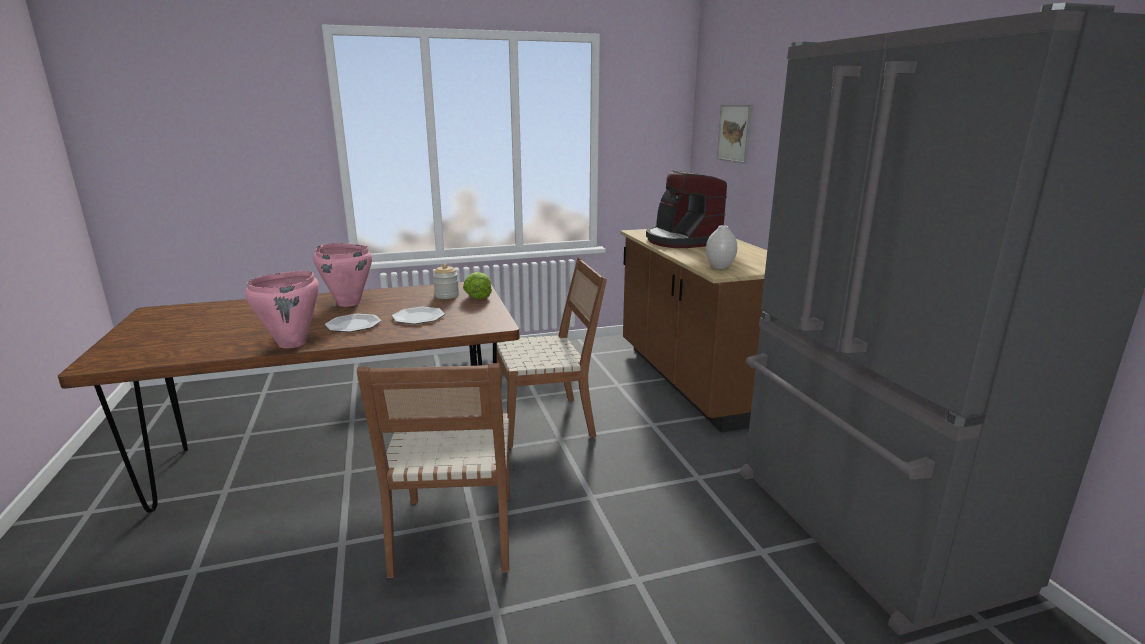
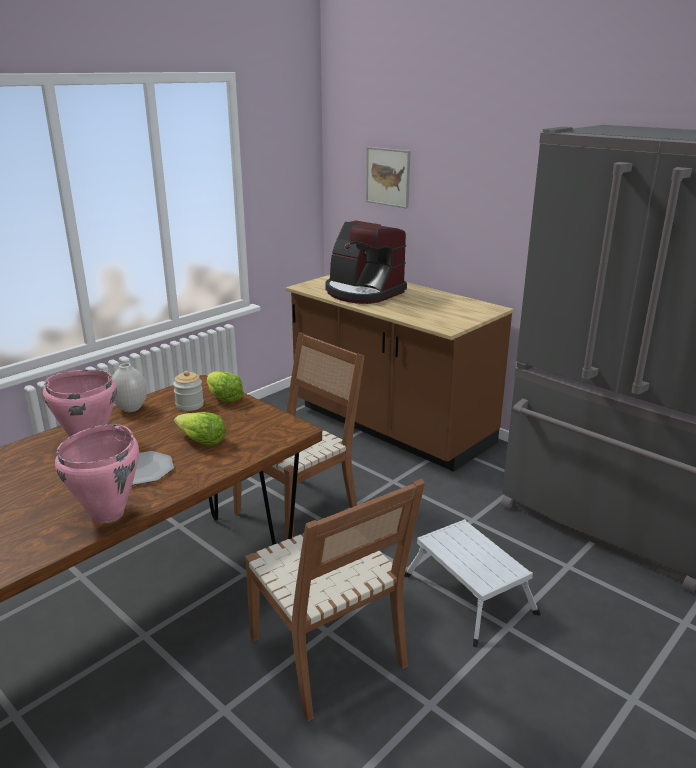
camera: 30 degrees left, 5 degrees up
(418, 317) = (201, 441): plate -> lettuce
(628, 538) = (469, 594): none -> white step ladder
(720, 267) = (439, 321): white vase -> white vase (131, 409)

